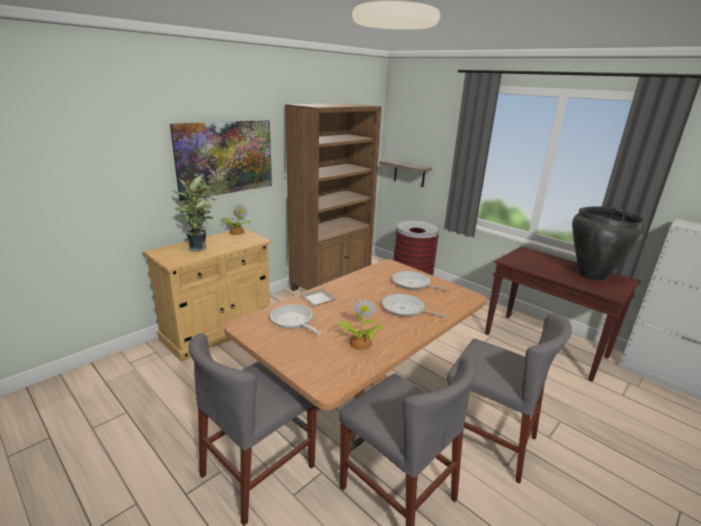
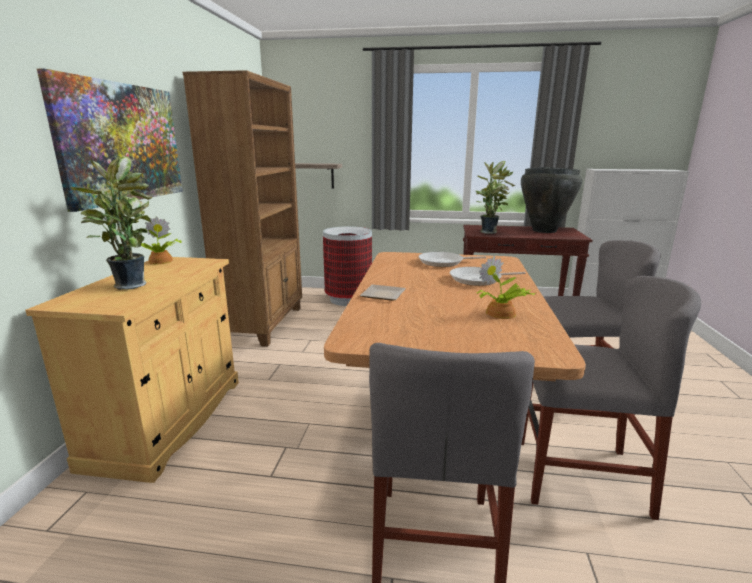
camera: 35 degrees left, 5 degrees down
(293, 321) = (400, 319): frying pan -> none
(526, 262) = (489, 232): none -> potted plant

